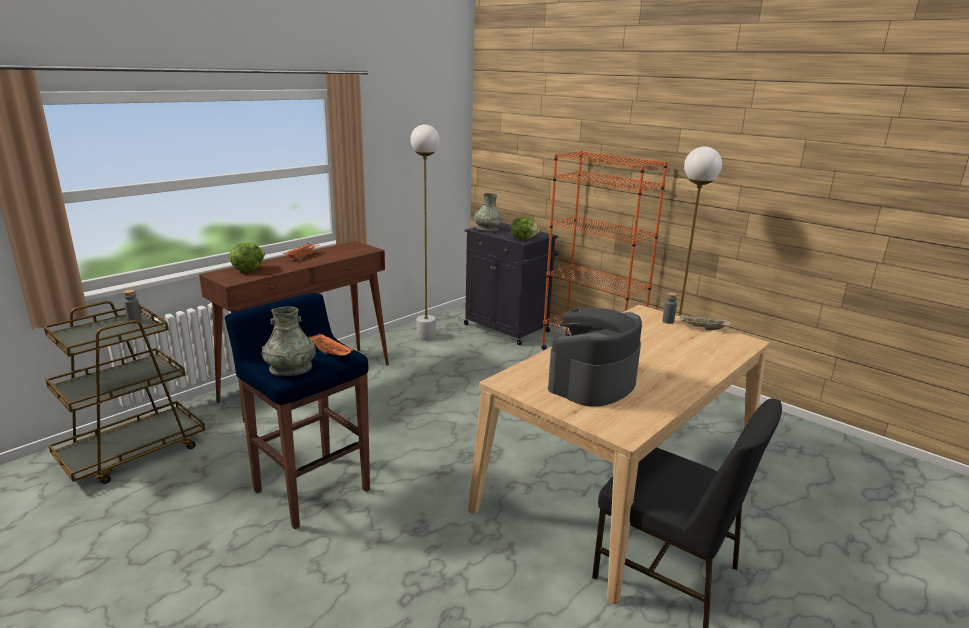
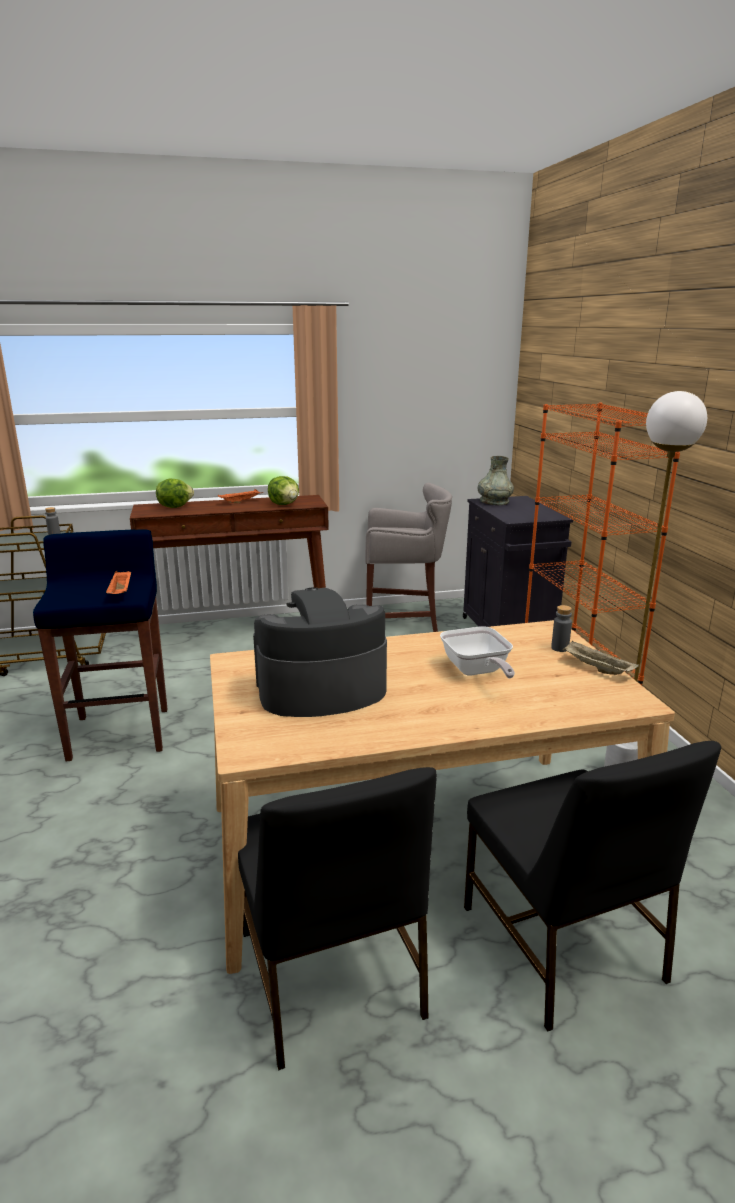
camera: 35 degrees right, 0 degrees up
(291, 369) = (68, 597): grey vase -> none
(426, 336) = (404, 621): white floor lamp -> grey stool
(523, 239) = (518, 517): lettuce -> lettuce (284, 504)
(653, 347) = (477, 672): none -> frying pan
(748, 501) = (562, 946): none -> black chair

